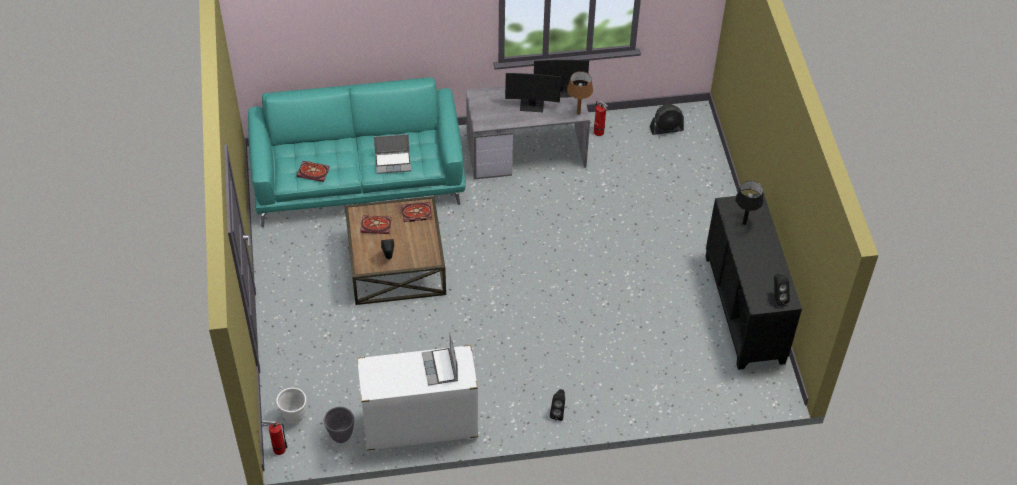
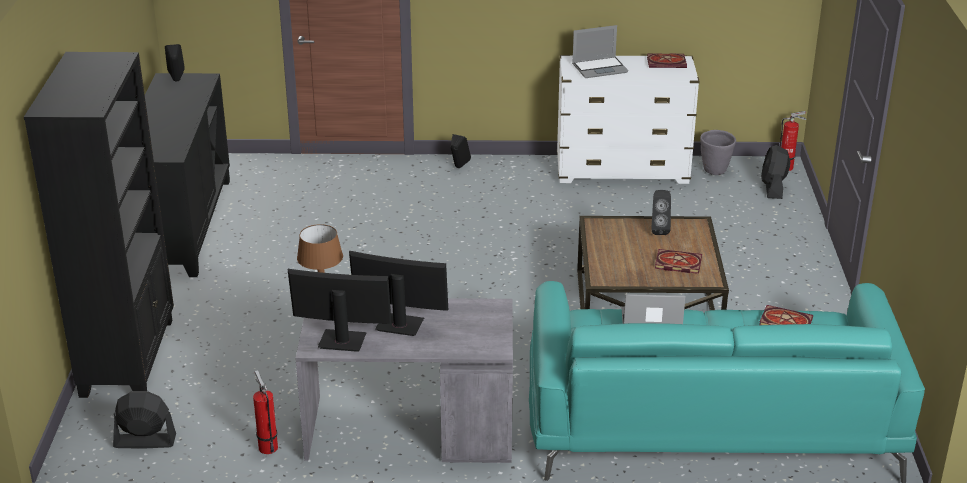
camera: 170 degrees left, 20 degrees down
(294, 416) = (773, 188): white planter -> black fan
(416, 213) = (616, 271): book -> book (667, 62)
(440, 368) = (600, 68): laptop -> laptop turned 75 degrees clockwise
(709, 184) = (129, 357): none -> black bookcase
(744, 223) = (164, 137): black table lamp -> none

